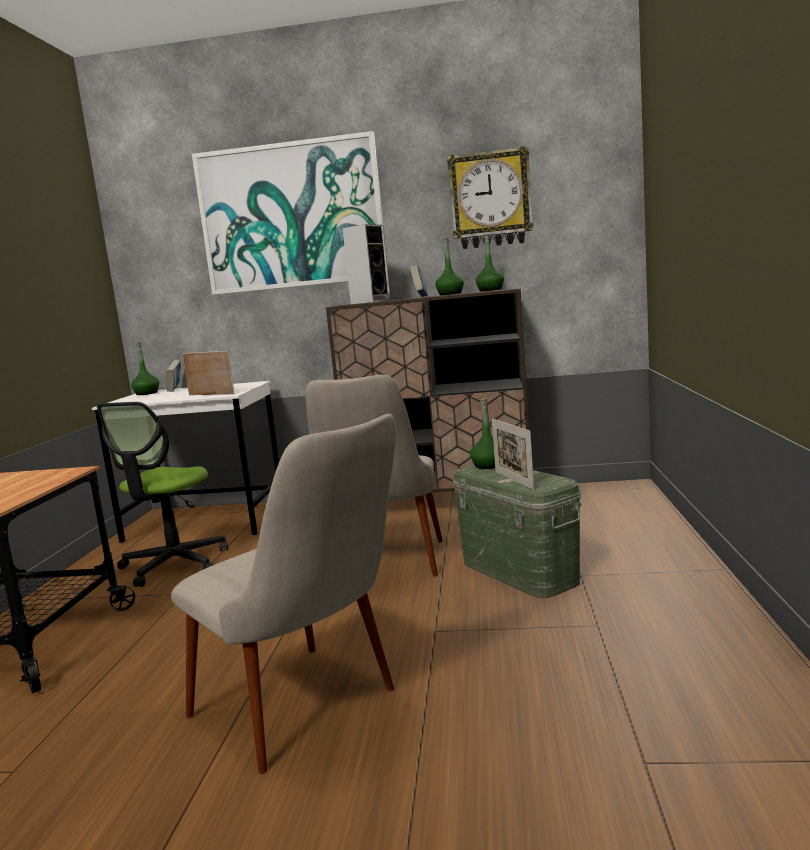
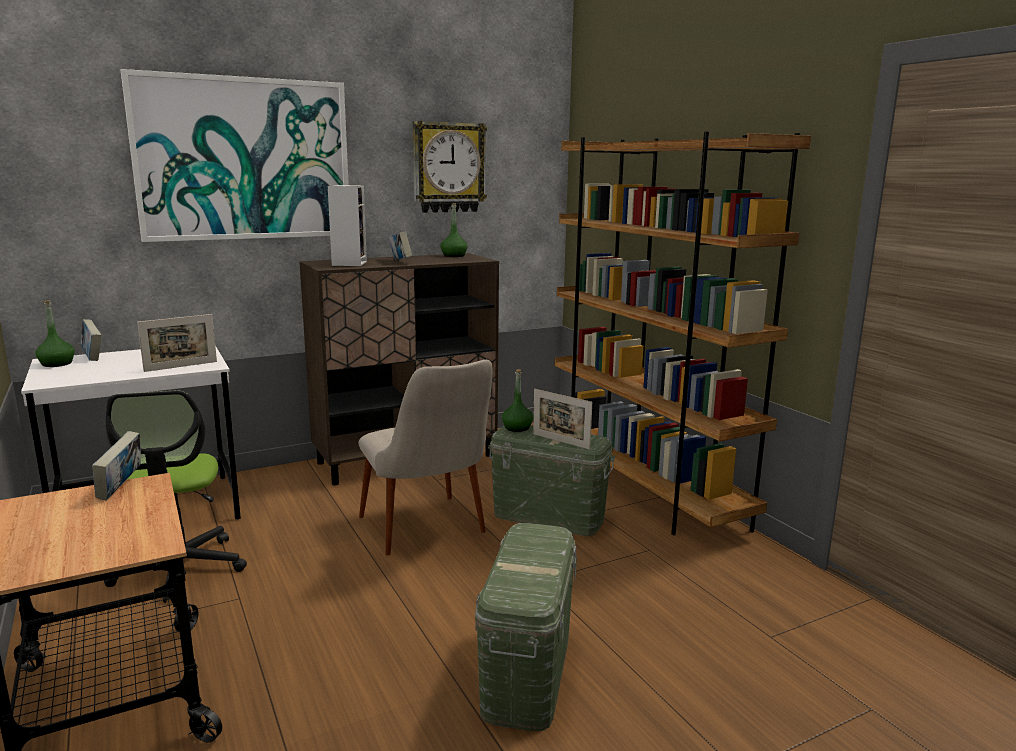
camera: 35 degrees left, 5 degrees up
(52, 472) = (121, 488): none -> book
(211, 394) = (181, 366): picture frame -> picture frame turned 150 degrees clockwise
(312, 715) = (527, 673): beige chair -> green storage box
(450, 294) = (421, 258): green bottle -> none
(669, 562) = (645, 490): none -> brown bookcase

